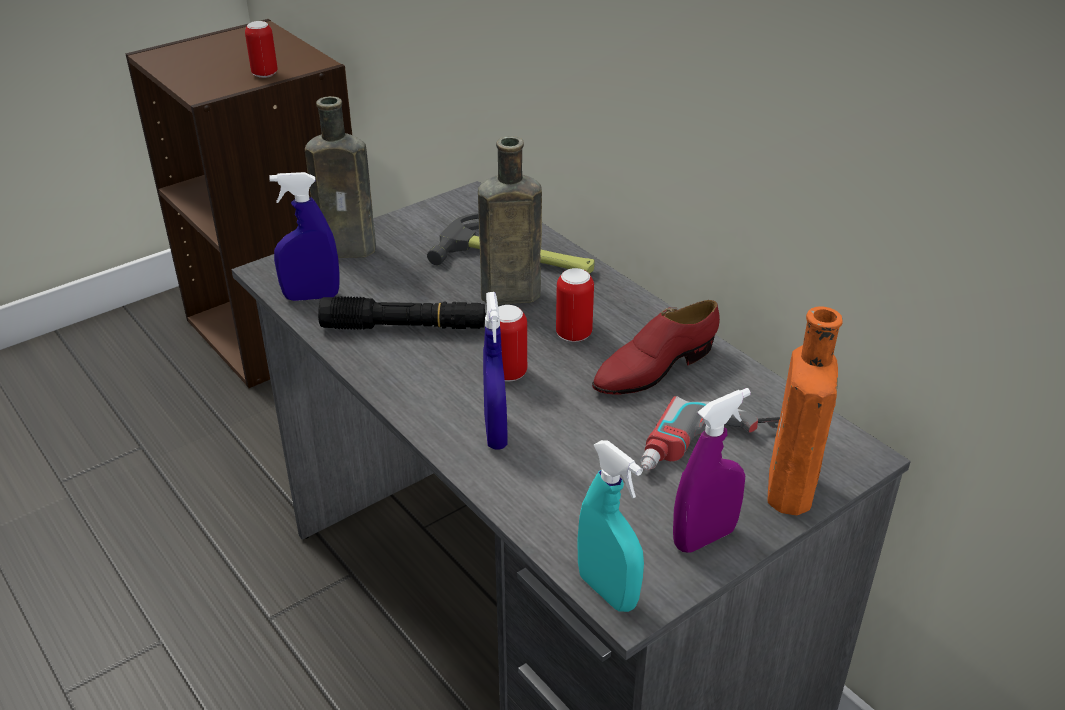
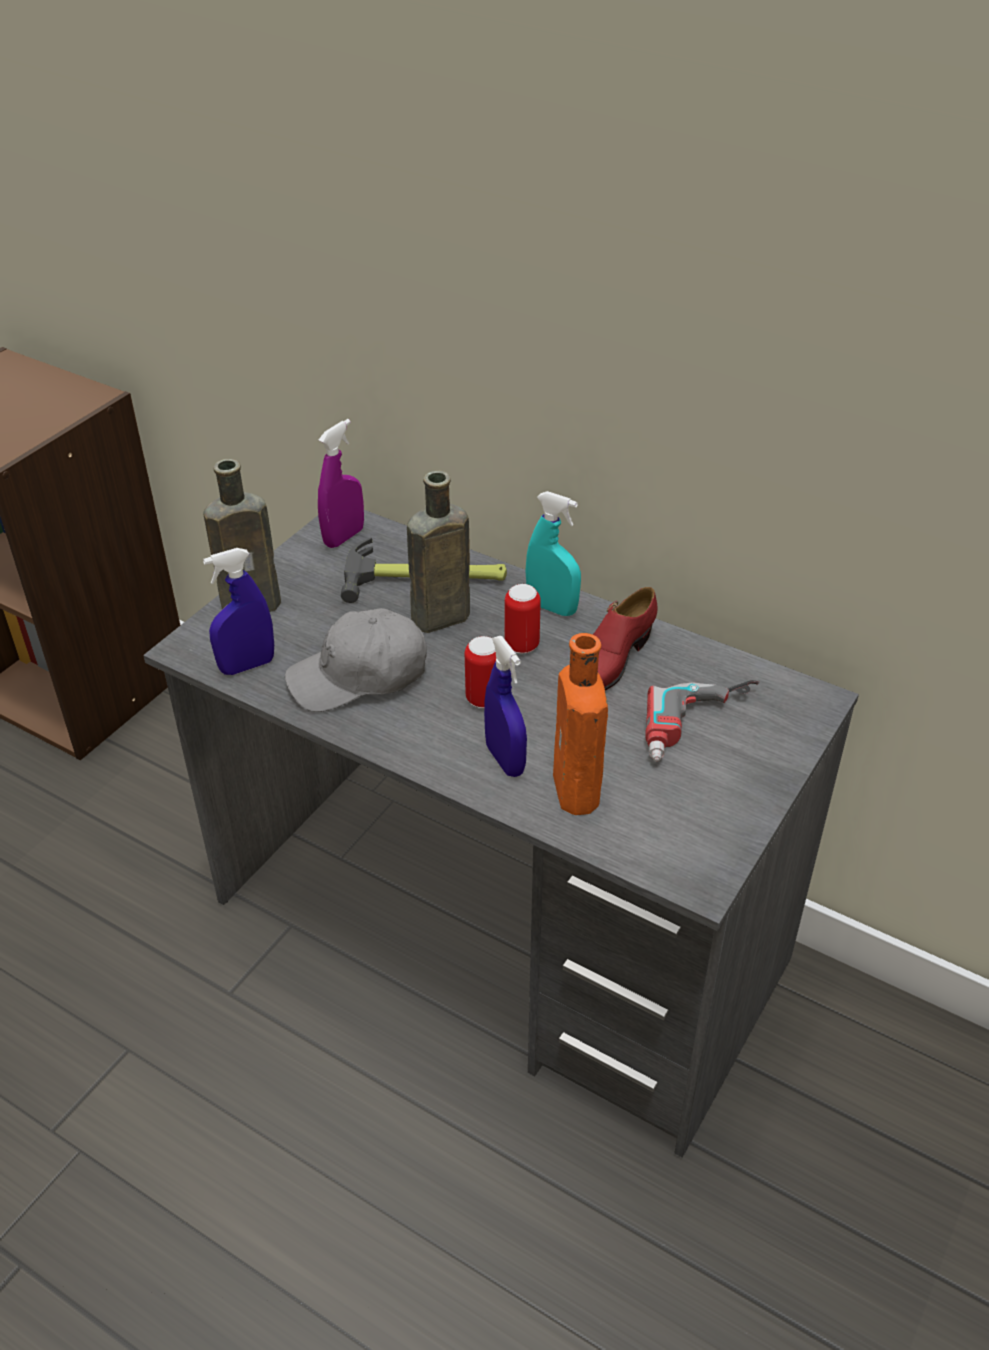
camera: 20 degrees left, 5 degrees up
(265, 74) = (47, 420): can -> none
(404, 327) = (359, 676): black flashlight -> grey cap
(607, 591) = (678, 877): turquoise spray bottle -> turquoise spray bottle (552, 607)
(704, 538) = (731, 808): purple spray bottle -> purple spray bottle (344, 537)
(790, 492) = (779, 748): orange bottle -> orange bottle (577, 793)

